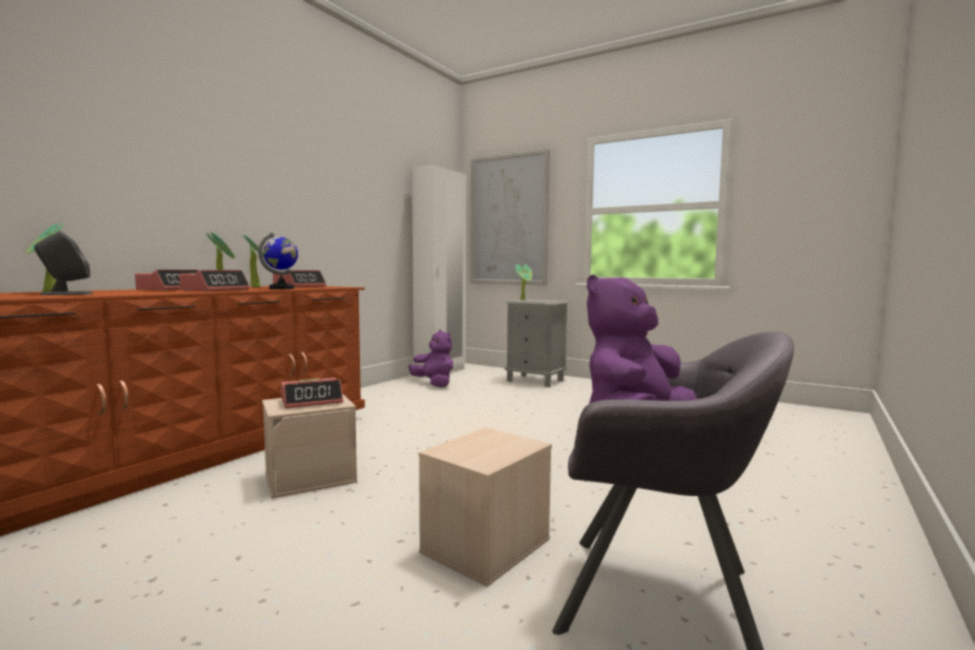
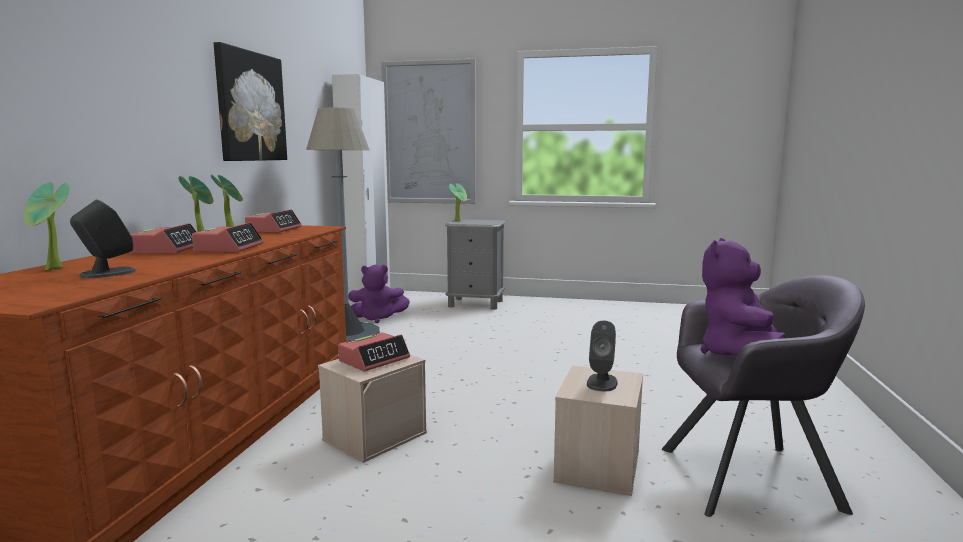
camera: 20 degrees left, 5 degrees up
(282, 288) = (280, 237): globe -> none
(311, 187) = (250, 107): none -> picture
(393, 393) = (346, 334): none -> grey floor lamp
(434, 384) = (378, 318): purple plush toy -> purple plush toy turned 150 degrees clockwise
(489, 446) = (602, 382): none -> grey speaker

